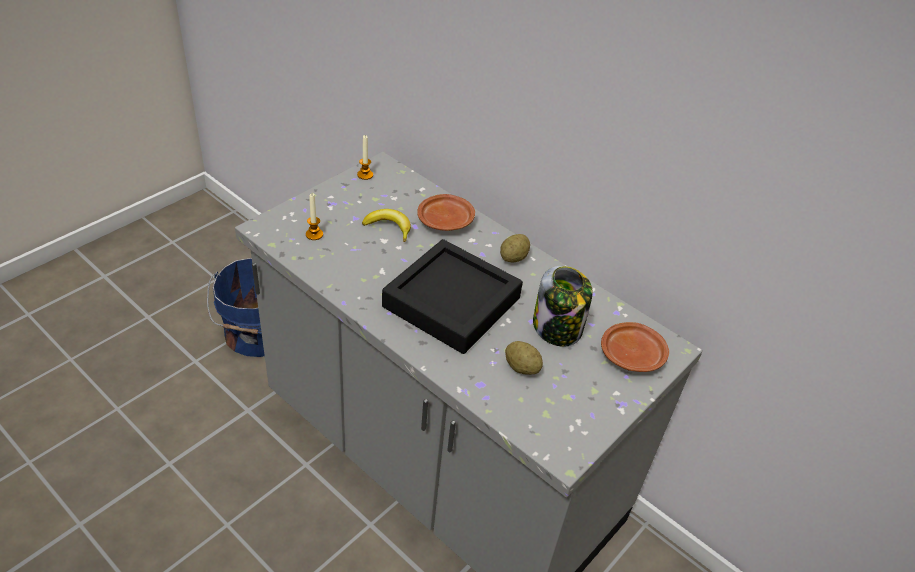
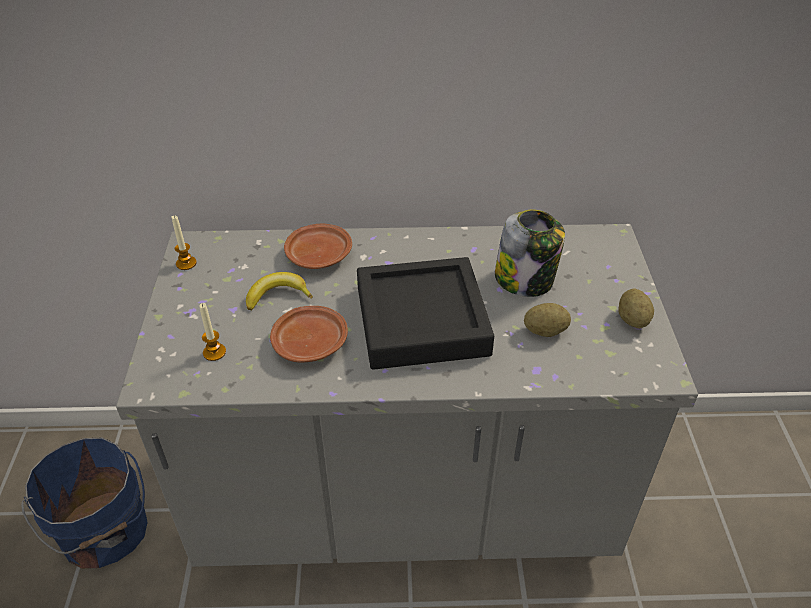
camera: 40 degrees left, 0 degrees up
(513, 258) = (416, 248): potato -> potato (632, 320)
(632, 355) = (598, 261): brown plate -> brown plate (310, 343)

